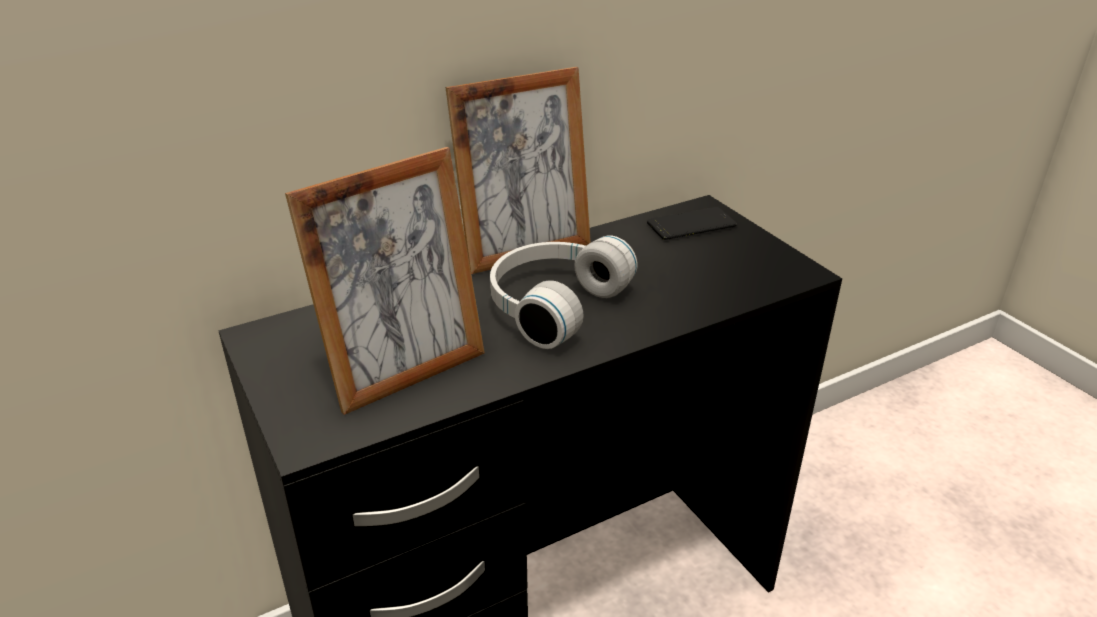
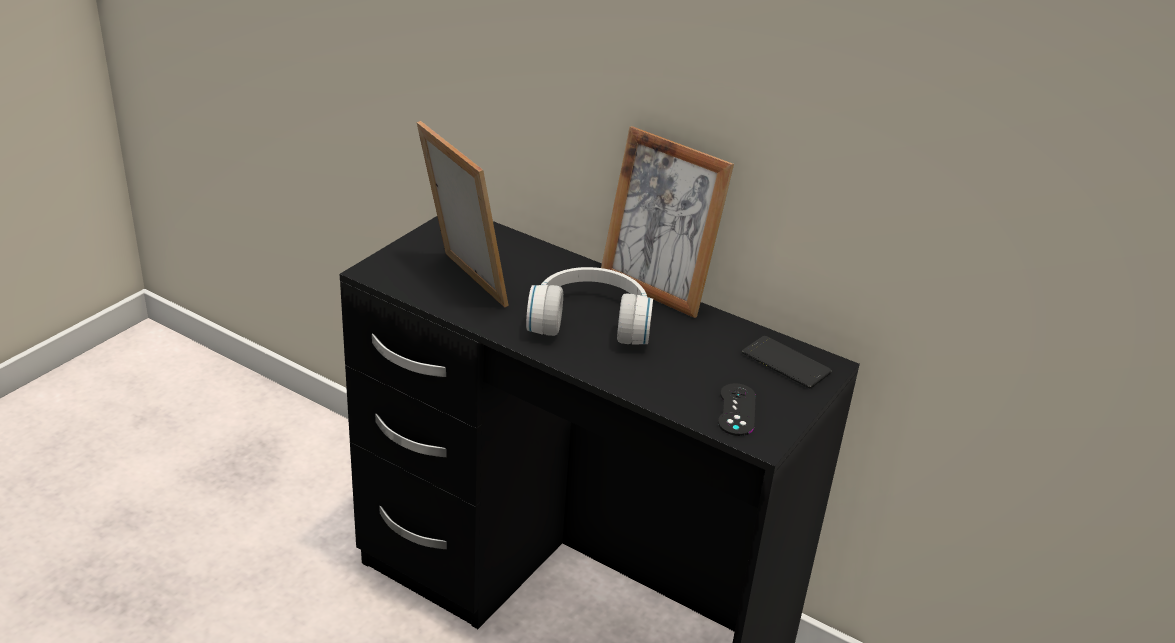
camera: 60 degrees right, 0 degrees up
(405, 371) = (462, 283): picture frame -> picture frame turned 150 degrees counterclockwise
(752, 270) = (736, 410): none -> black game controller

